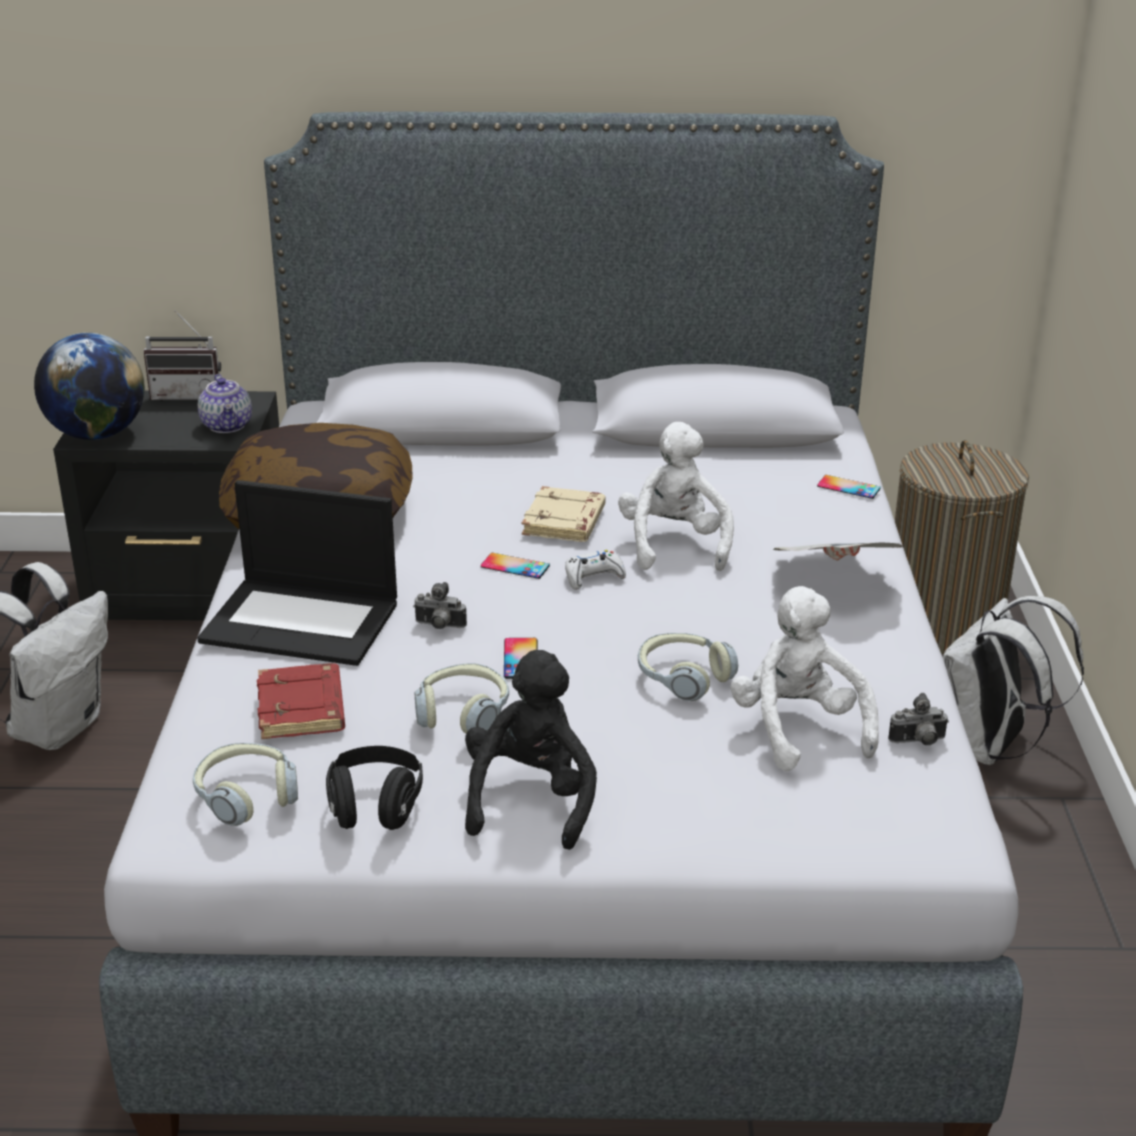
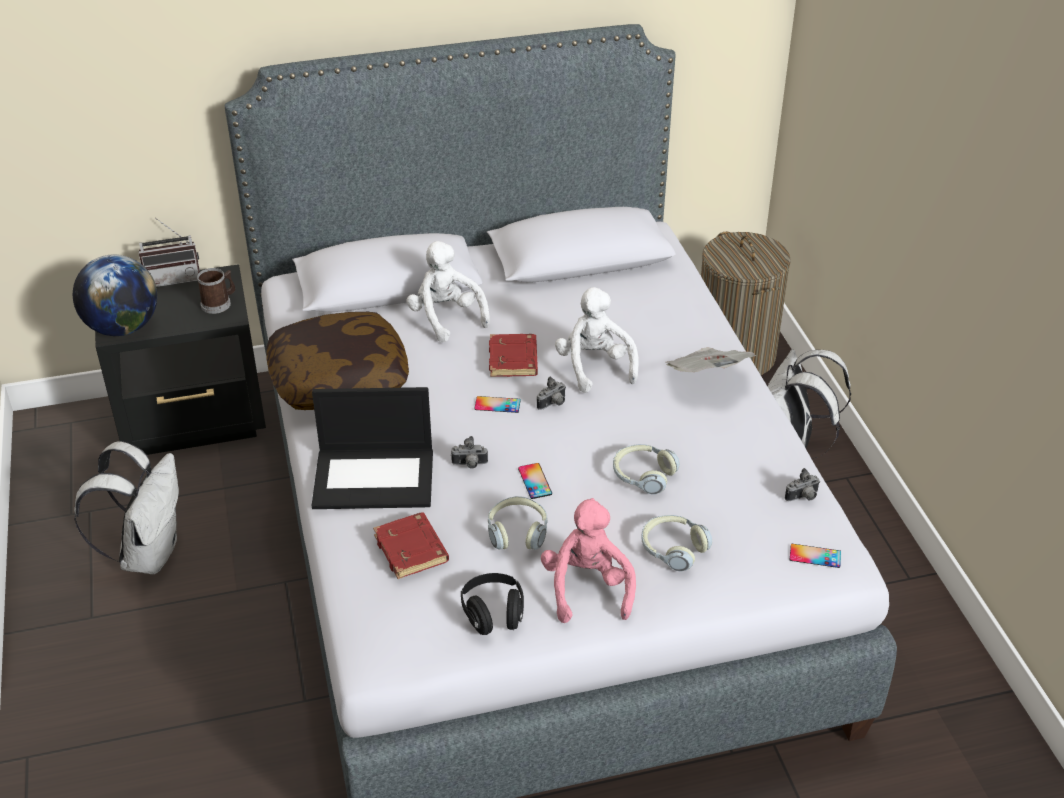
camera: 15 degrees left, 10 degrees up
(227, 426) = (219, 303): teapot -> mug
(246, 795) = (407, 623): headphones -> headphones (673, 549)
(531, 799) = (587, 588): black plush toy -> pink plush toy
(565, 522) = (514, 360): beige book -> red book
(593, 577) = (553, 404): white game controller -> camera
(798, 729) = (728, 502): white plush toy -> white plush toy (446, 318)
(848, 487) = (690, 297): phone -> phone (815, 556)

